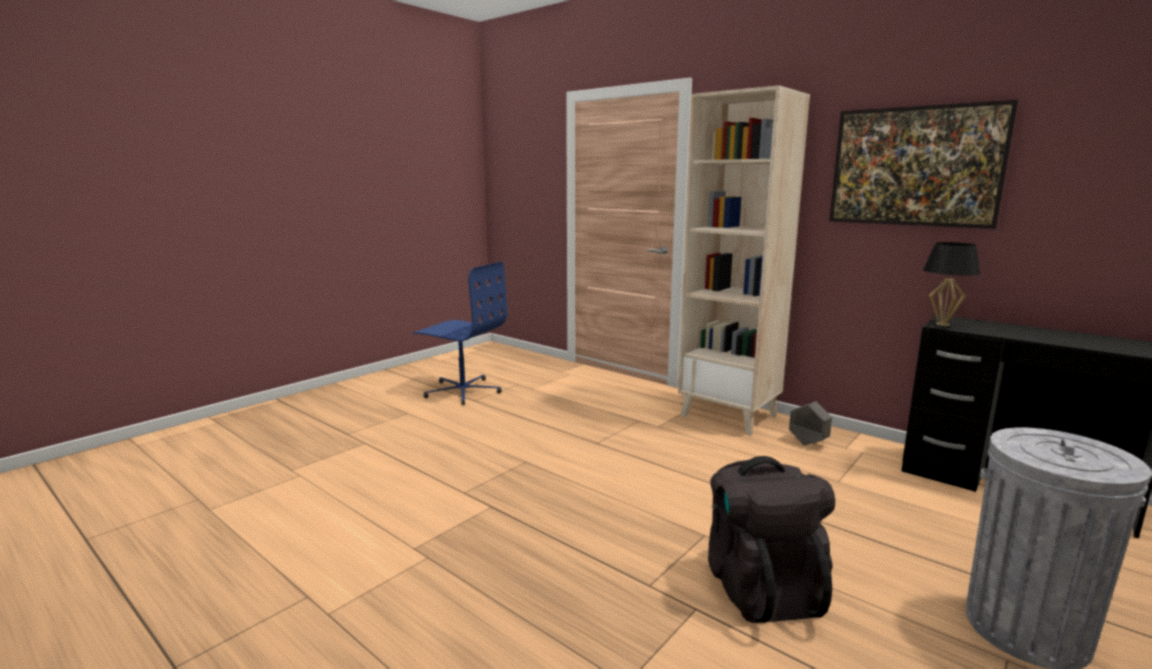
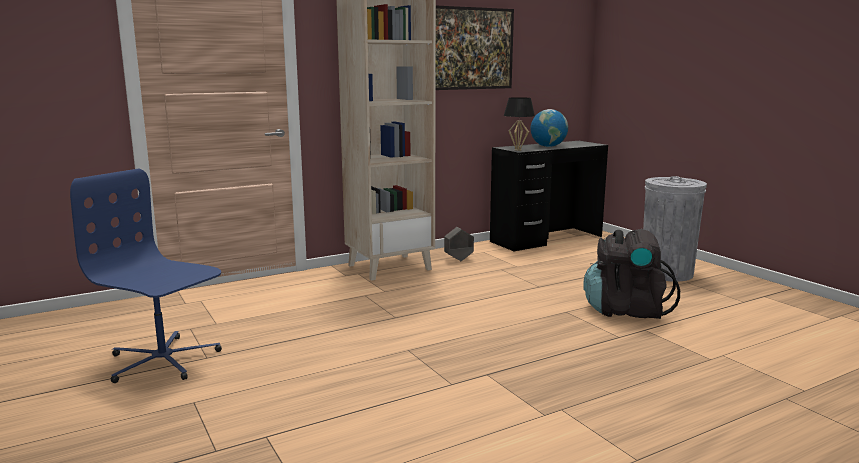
camera: 70 degrees left, 0 degrees up
(463, 391) = (162, 361): blue office chair -> blue office chair turned 105 degrees counterclockwise
(1028, 334) = (548, 146): none -> globe

